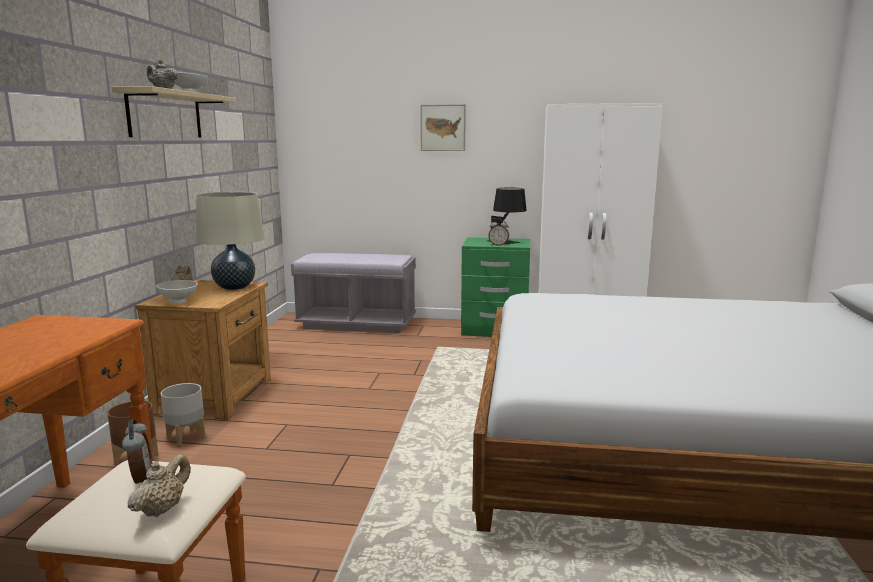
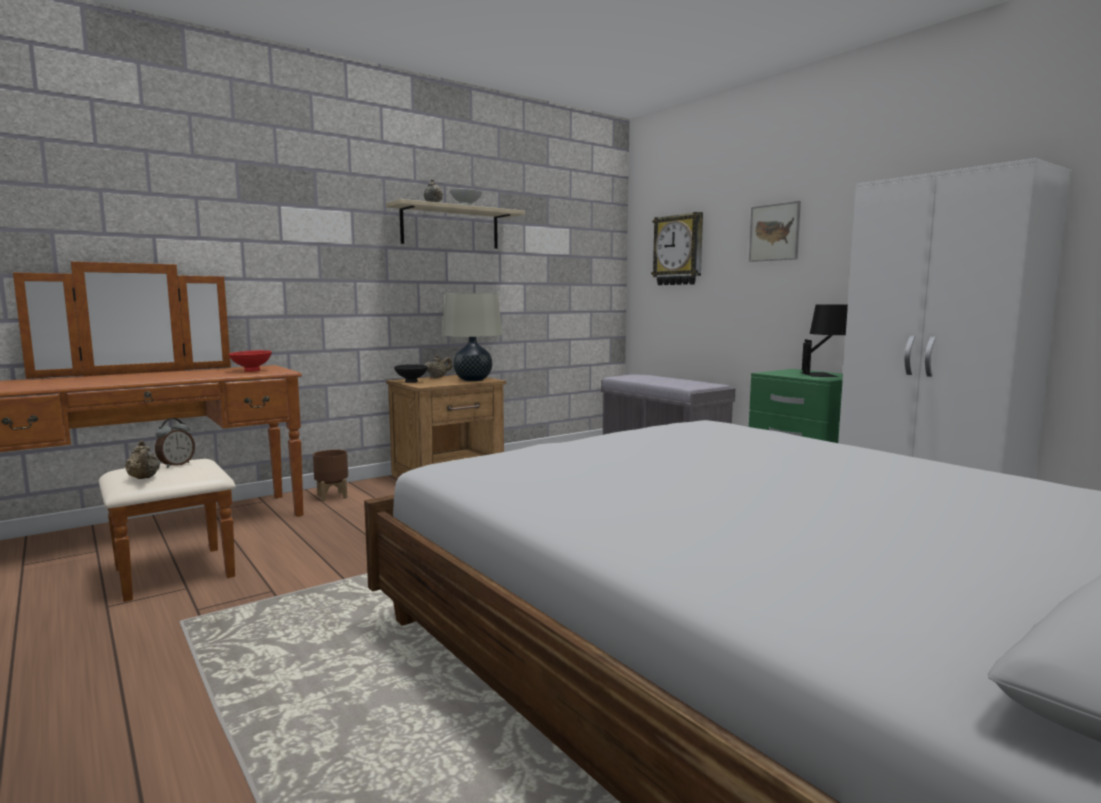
camera: 45 degrees right, 5 degrees down
(65, 330) = (252, 371): none -> red bowl
(162, 509) = (144, 478): beige teapot -> beige teapot turned 75 degrees clockwise
(179, 301) = (412, 382): white bowl -> black bowl
(186, 437) = (378, 494): grey planter -> none
(343, 136) = (678, 250): none -> wall clock
(498, 245) = (796, 376): alarm clock -> none

